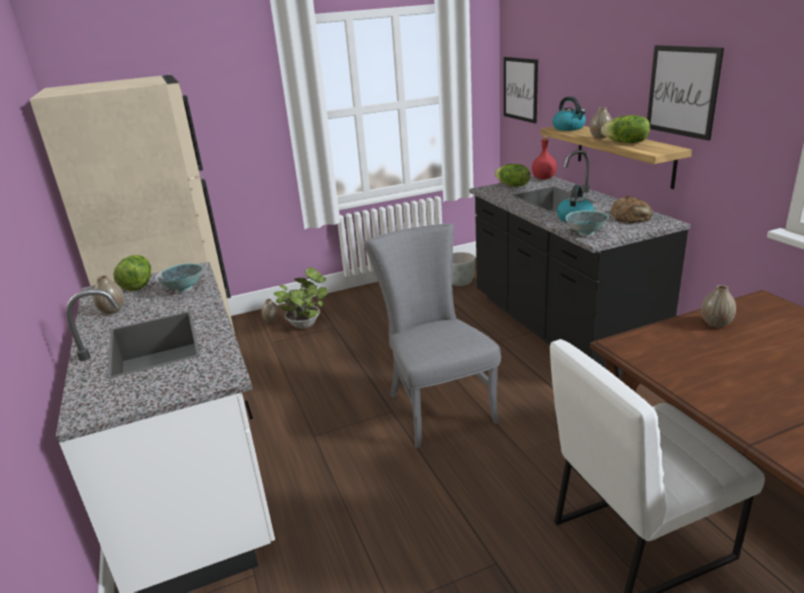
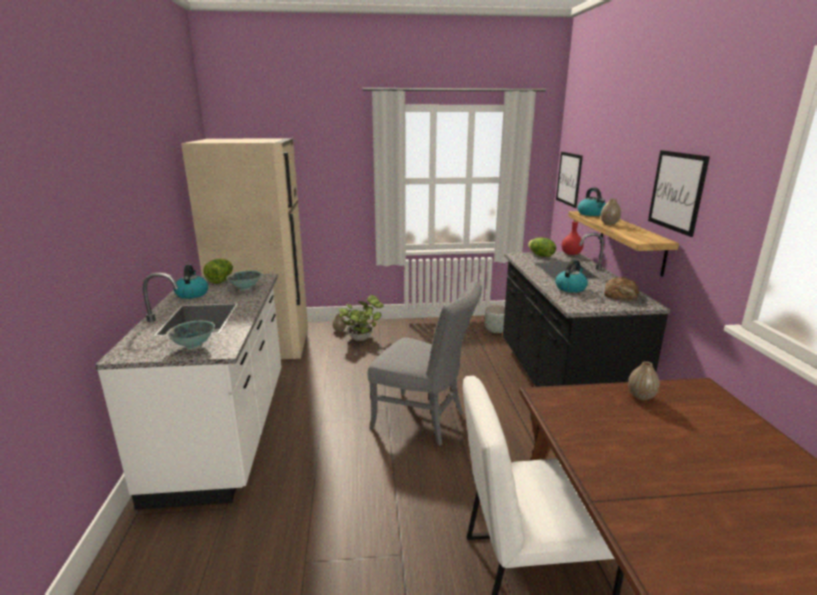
camera: 15 degrees right, 5 degrees down
(112, 311) = (192, 294): vase -> kettle
(436, 405) = (424, 420): grey chair -> grey chair turned 120 degrees clockwise
(586, 233) = (570, 301): bowl -> bowl (194, 346)
(626, 143) = (626, 230): lettuce -> none

